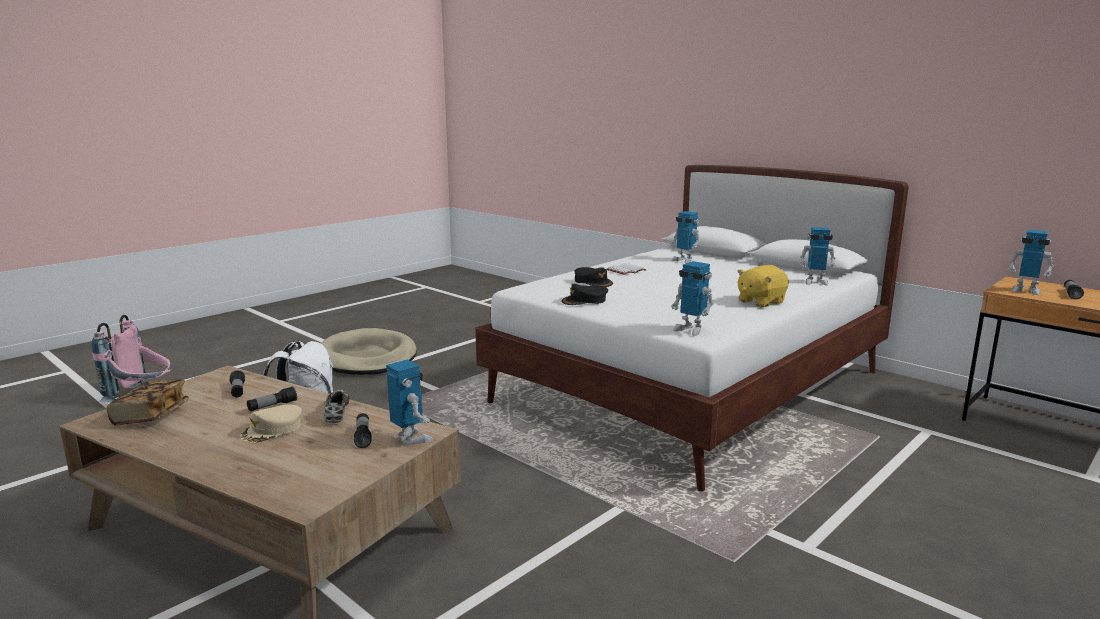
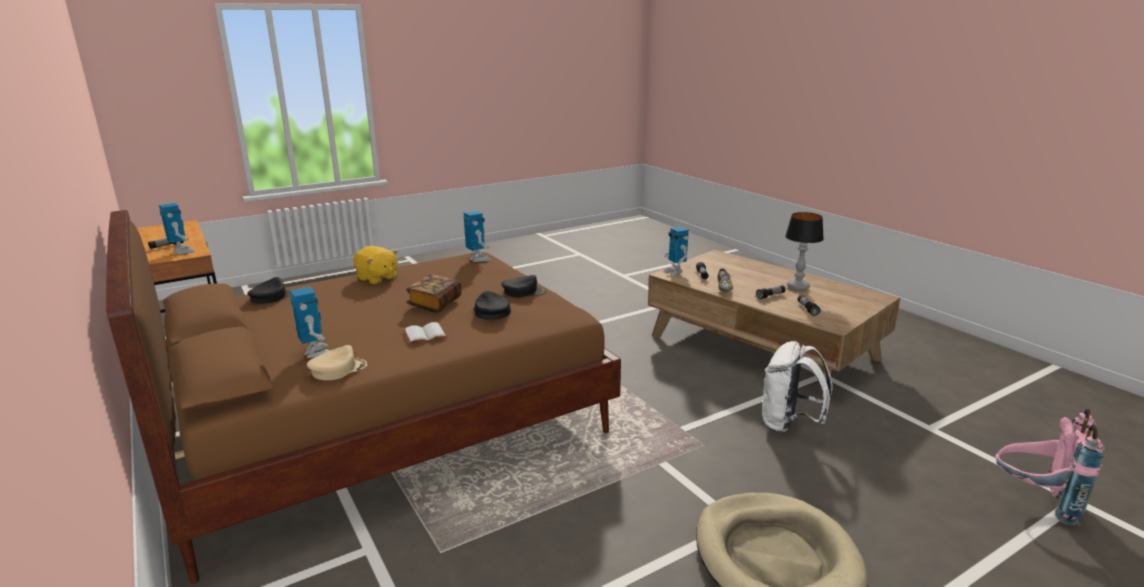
camera: 165 degrees left, 5 degrees up
(151, 416) = (846, 297): book -> book (435, 304)
(209, 427) = (798, 287): none -> table lamp
(272, 430) = (757, 283): beige cap -> beige cap (338, 369)
(691, 387) = (385, 425): white bed -> brown bed
(760, 302) = (377, 278): yellow plush toy -> yellow plush toy turned 60 degrees clockwise
(815, 282) = (271, 297): toy robot -> black cap

